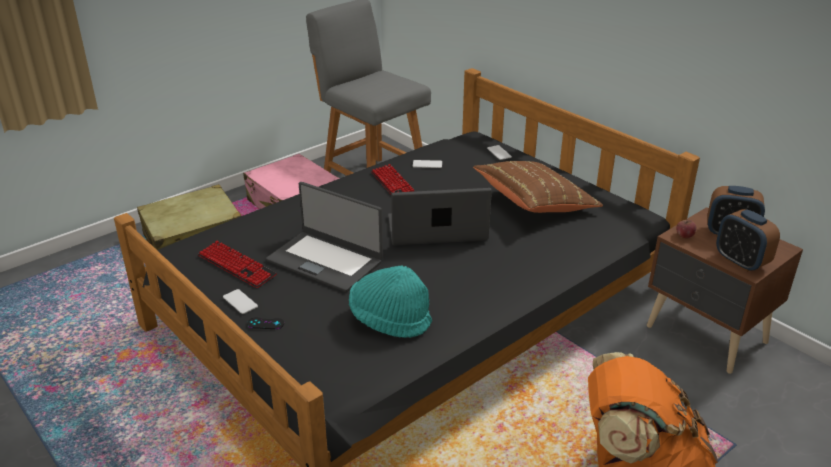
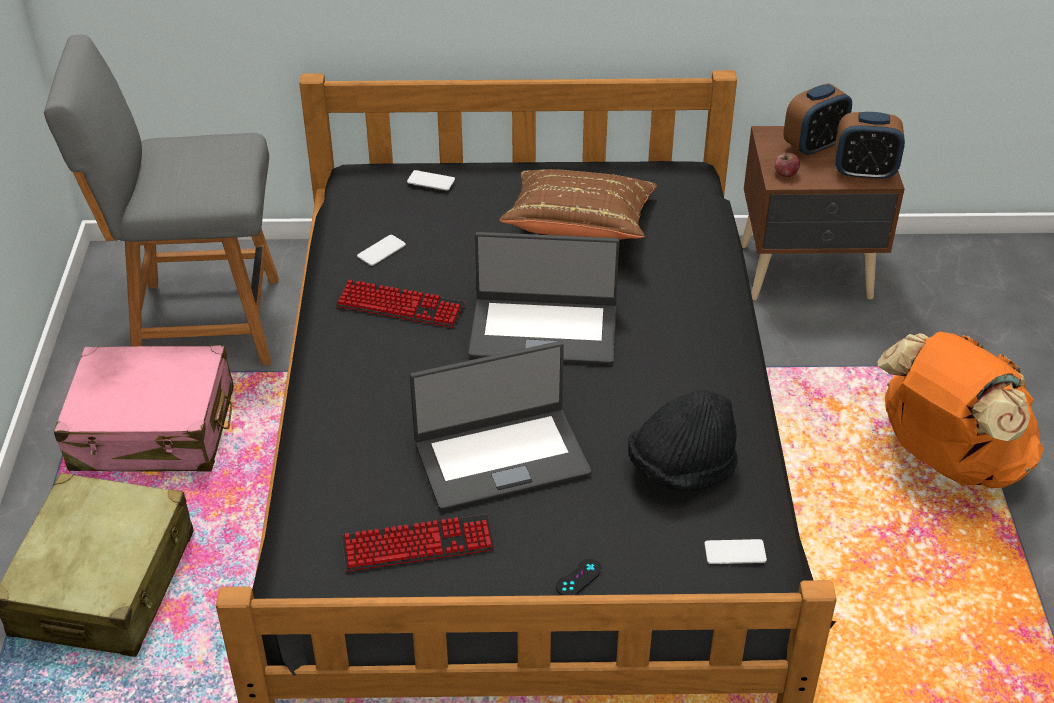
camera: 50 degrees left, 10 degrees up
(240, 302) = (507, 580): phone -> phone (735, 552)
(390, 320) = (681, 468): turquoise hat -> black hat
(437, 230) = (543, 330): laptop -> laptop turned 120 degrees counterclockwise

